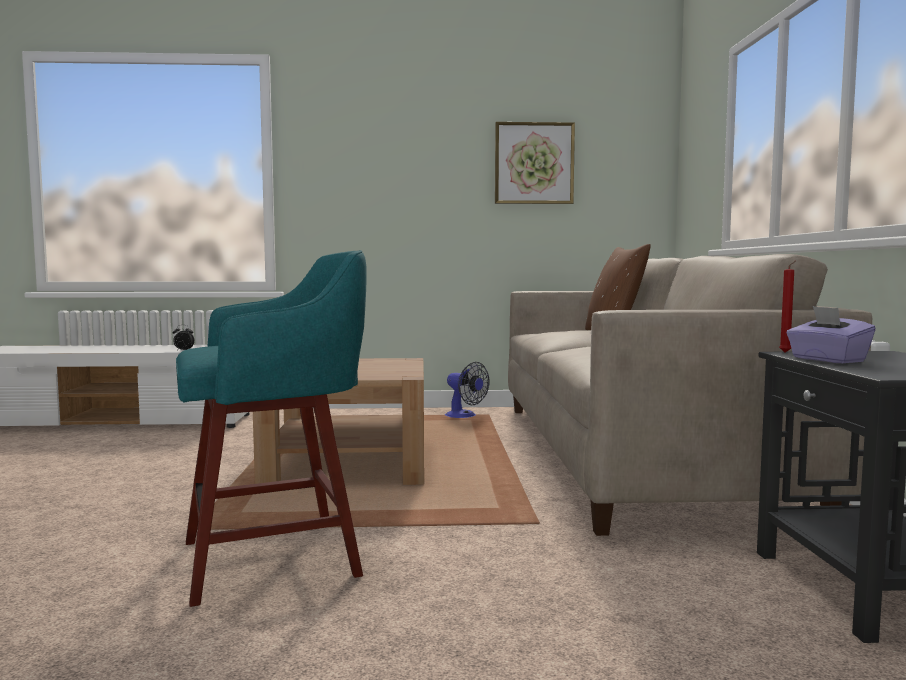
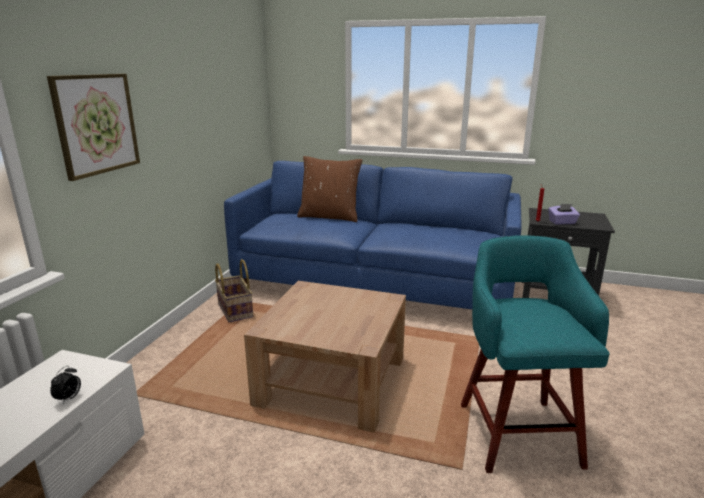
camera: 70 degrees left, 15 degrees up
(465, 416) = (234, 310): fan -> basket
(534, 163) = (212, 87): picture -> picture (96, 124)
(629, 453) = (374, 285): beige sofa -> blue sofa

